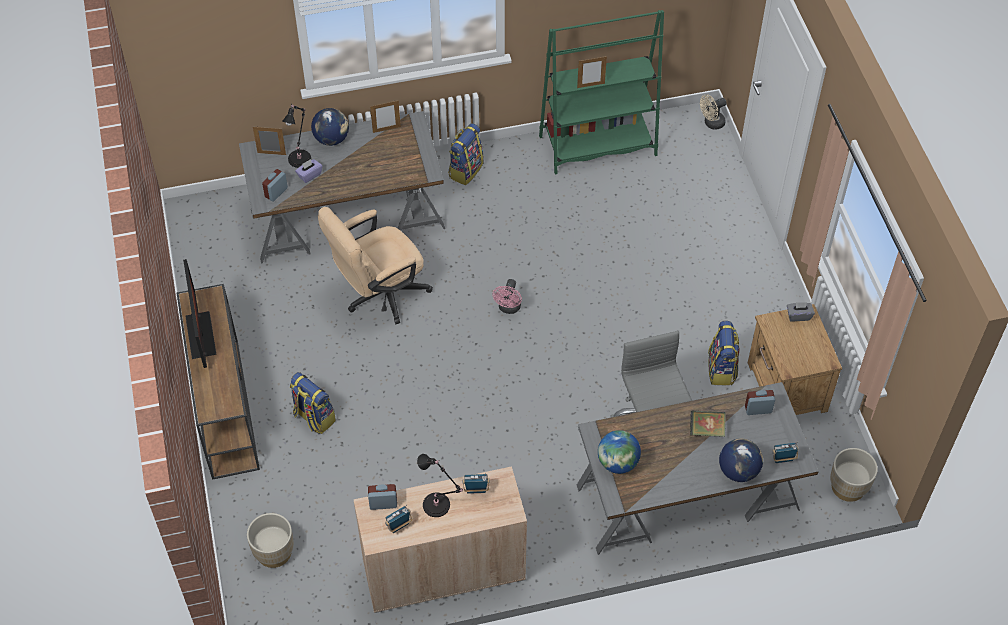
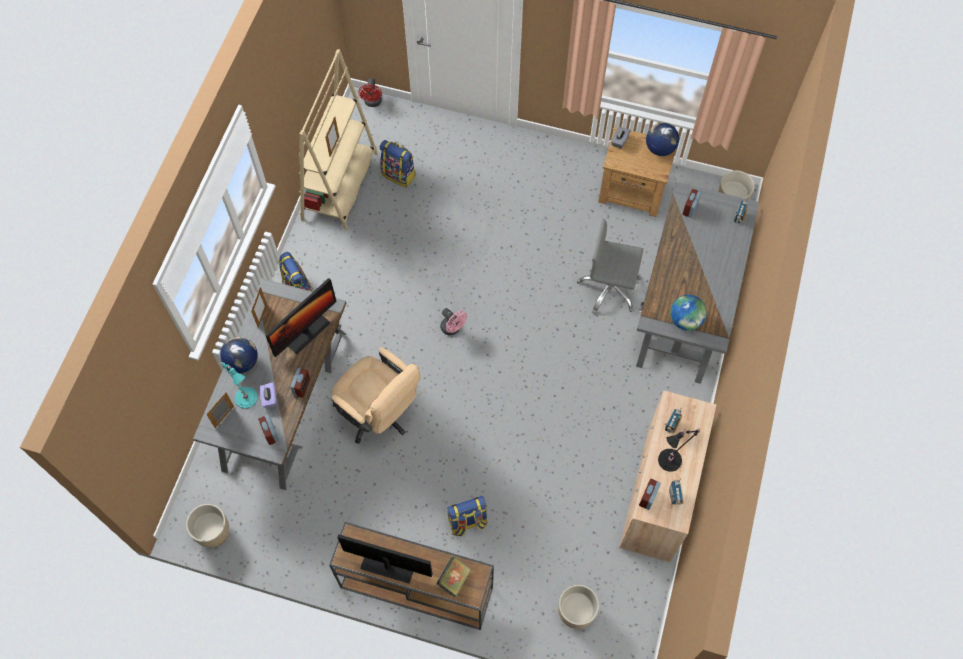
camera: 60 degrees left, 10 degrees up
(191, 232) = (213, 532): none -> beige planter
(300, 157) = (245, 396): black table lamp -> turquoise table lamp
(335, 191) = (302, 387): none -> alarm clock
(379, 295) = (379, 414): beige office chair -> beige office chair turned 45 degrees counterclockwise
(391, 168) = (306, 332): none -> monitor
(598, 146) = (340, 186): green bookcase -> beige bookcase
(706, 430) = (689, 249): book -> book (454, 579)
(711, 123) = (372, 103): beige fan -> red fan
(722, 369) = (594, 221): backpack -> backpack (399, 174)
(738, 470) = (733, 249): globe -> globe (660, 148)

